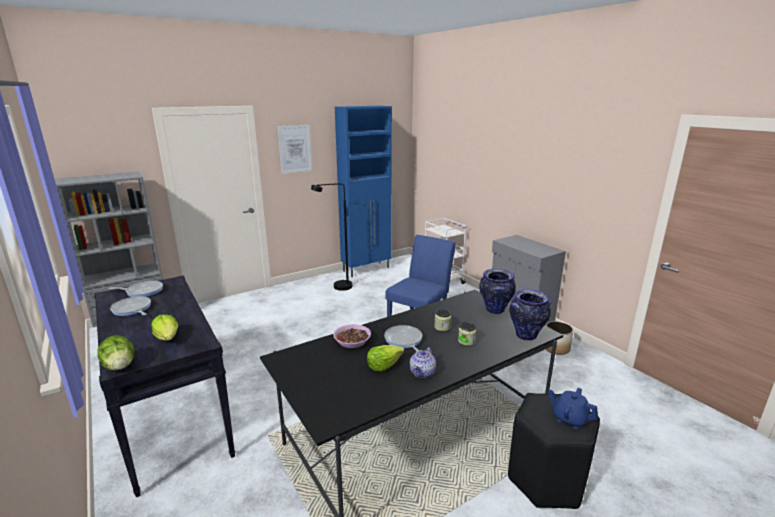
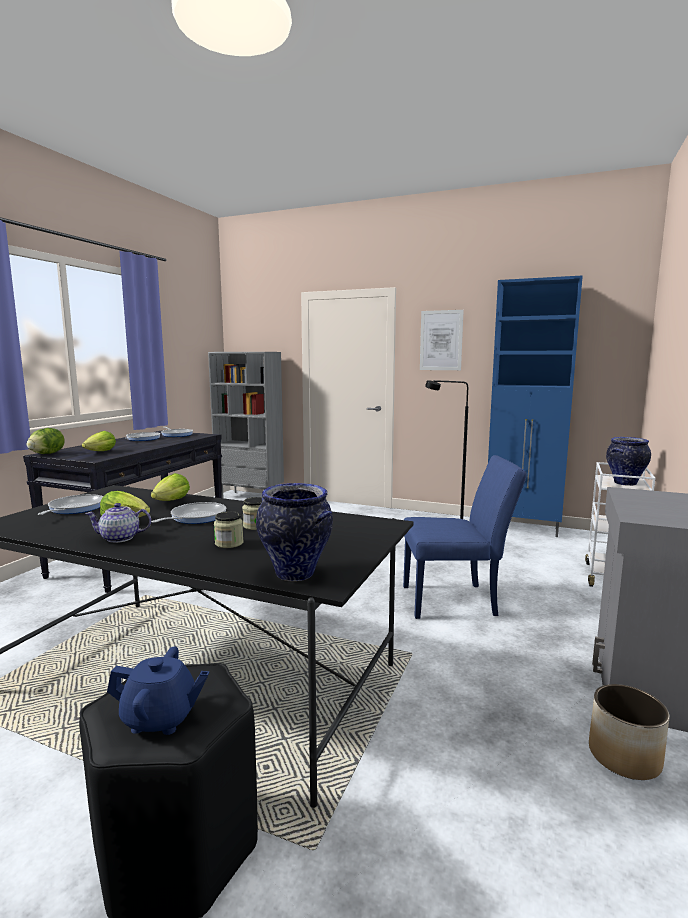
camera: 55 degrees right, 10 degrees down
(321, 382) = (74, 508): none -> frying pan
(352, 341) = (171, 501): bowl -> lettuce
(495, 310) = (357, 542): vase -> vase (625, 483)
(569, 419) = (160, 718): blue teapot -> blue teapot turned 90 degrees clockwise

